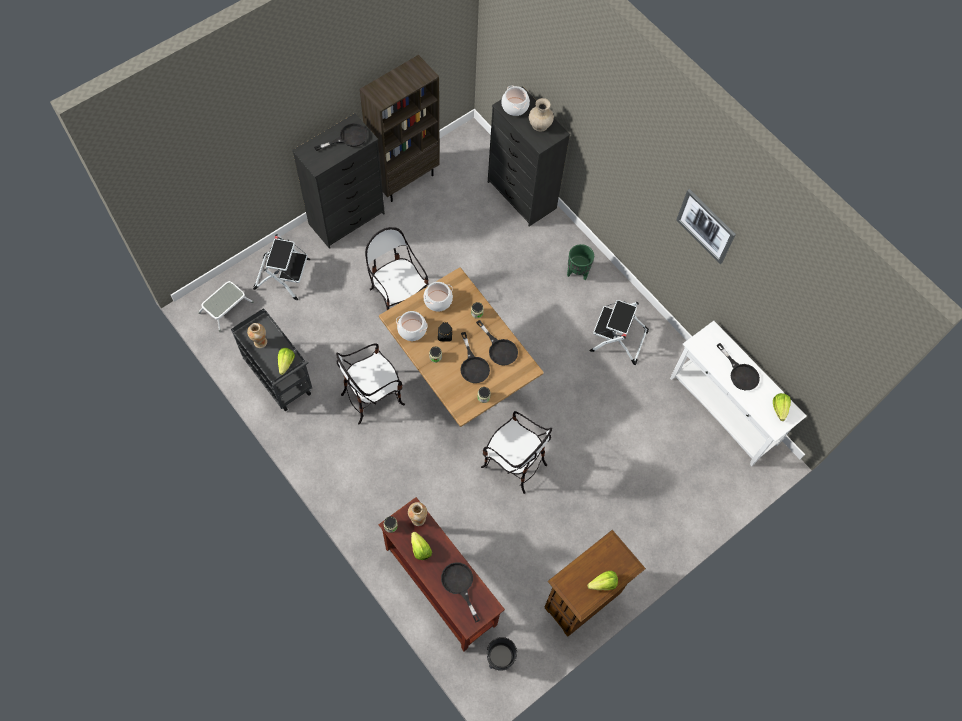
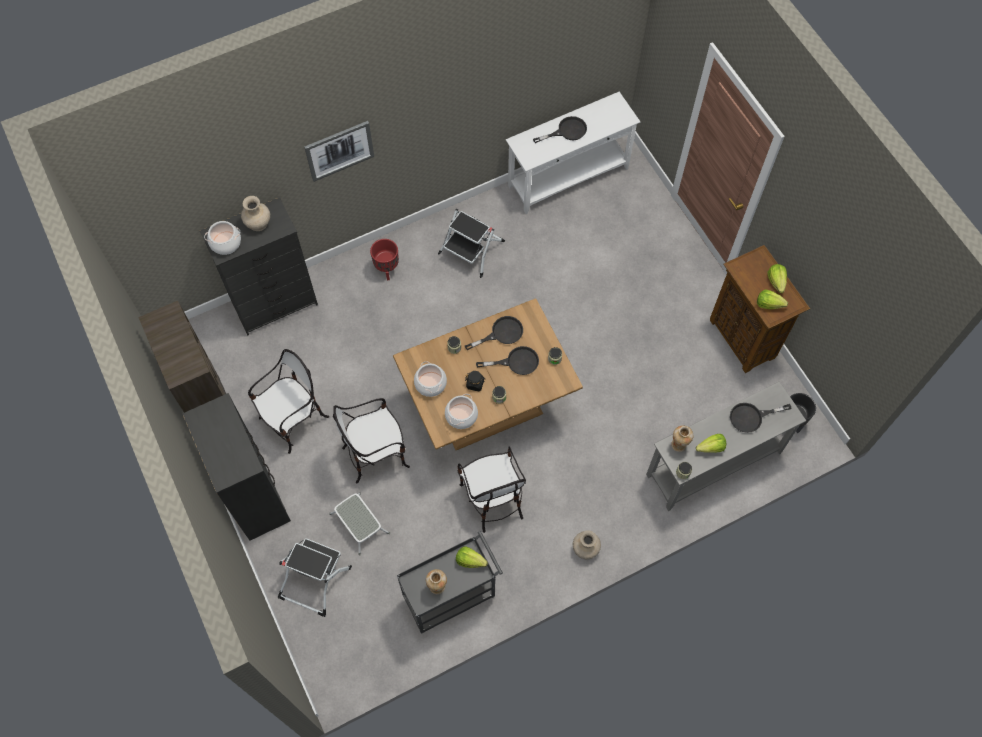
camera: 75 degrees left, 0 degrees up
(226, 307) = (342, 652): grey step ladder -> grey step ladder (359, 523)
(338, 480) = (585, 548): none -> beige vase
(348, 138) = (217, 425): black frying pan -> none
(440, 586) = (713, 464): brown console table -> grey console table
(514, 464) = (593, 372): chair -> chair (294, 420)
(577, 273) = (387, 270): green planter -> red planter
(706, 226) = (455, 83): picture -> picture (339, 150)
(779, 409) = (608, 110): lettuce -> lettuce (768, 304)

